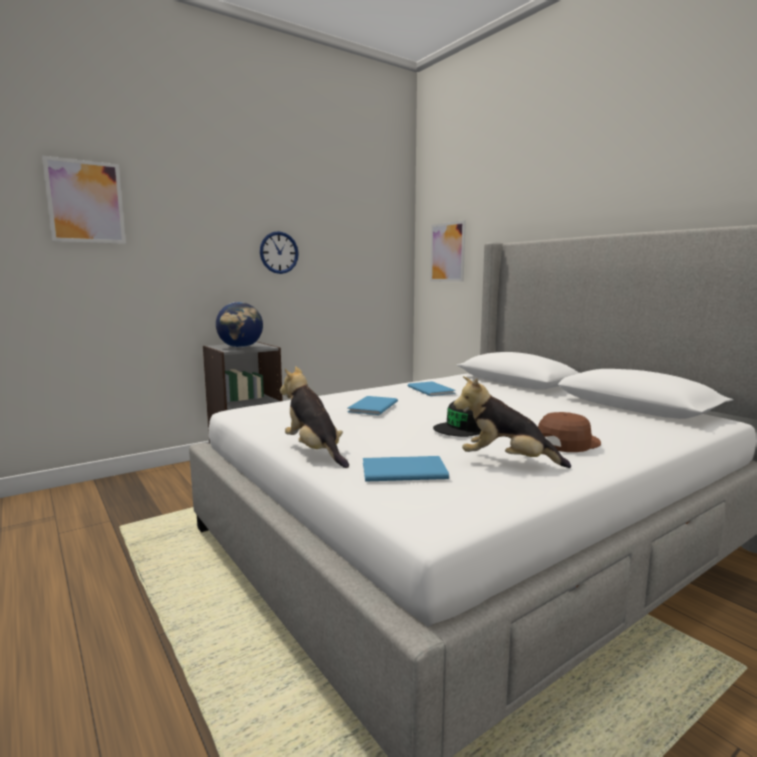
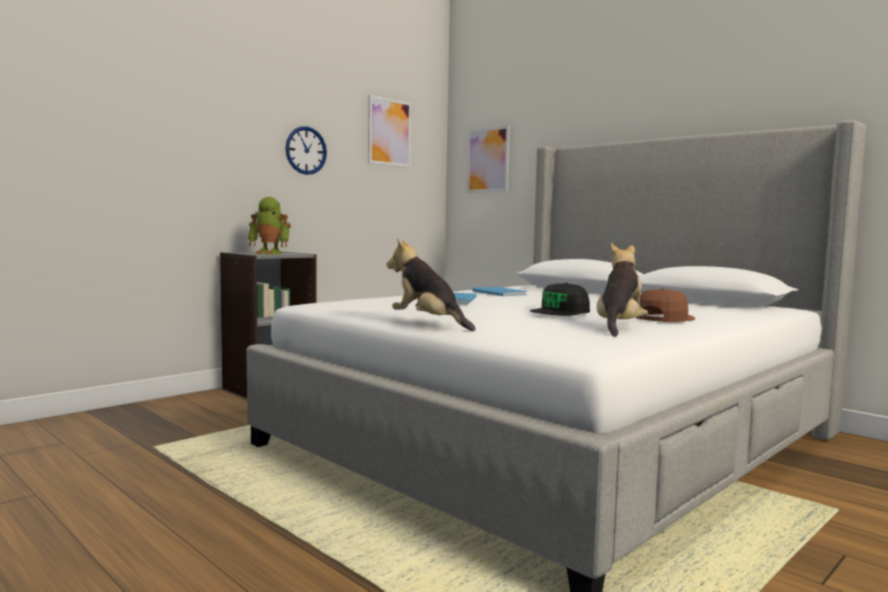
camera: 10 degrees left, 5 degrees down
(86, 202) = (100, 76): picture -> picture (389, 132)
(241, 347) = (270, 253): globe -> toy robot
(401, 470) = (528, 330): blue book -> none
(506, 462) = (619, 327): plush toy -> plush toy turned 105 degrees clockwise

